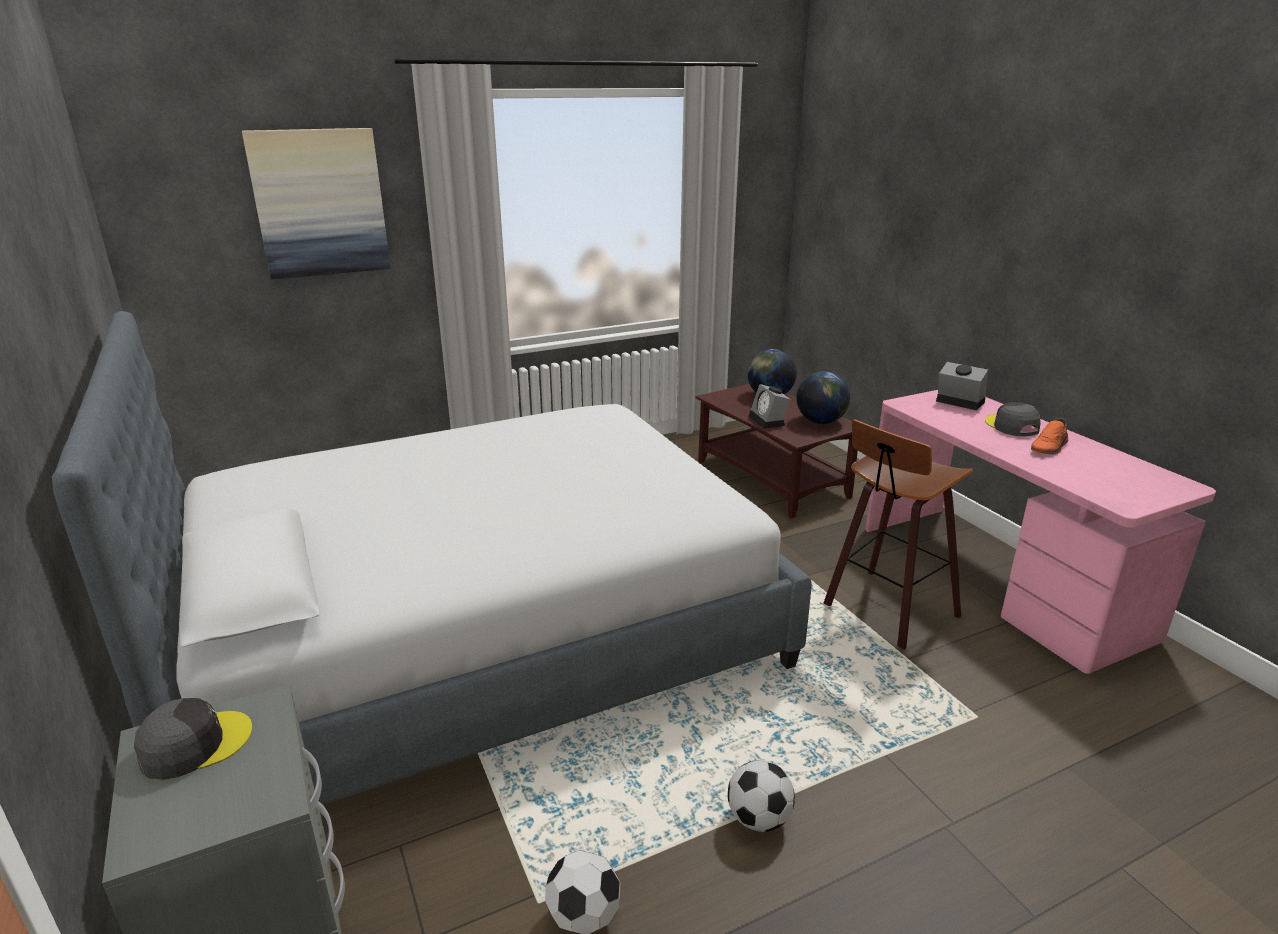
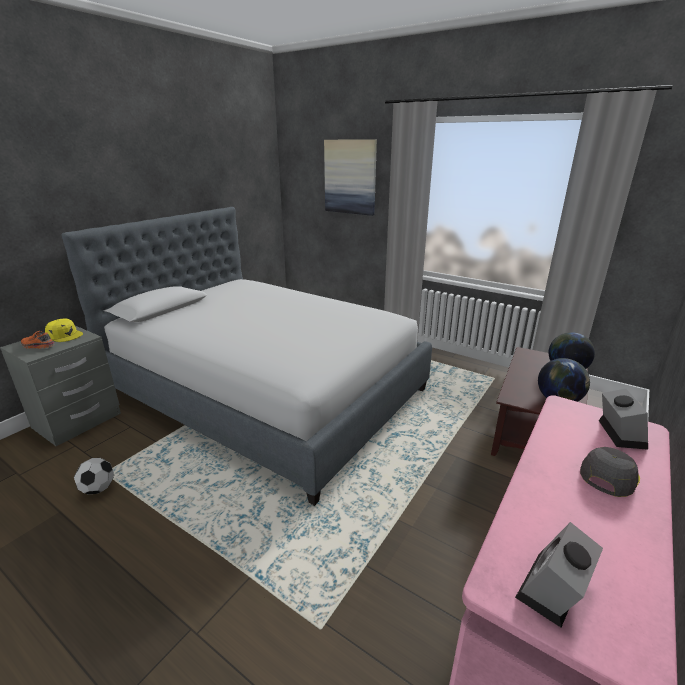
camera: 60 degrees right, 0 degrees up
(194, 744) = (65, 335): grey cap -> yellow cap
(758, 819) = (172, 529): football -> none
(769, 421) = (522, 380): alarm clock -> alarm clock (552, 592)
(886, 611) = (419, 538): stool -> none
(1050, 448) = (587, 510): orange shoe -> orange shoe (37, 346)

